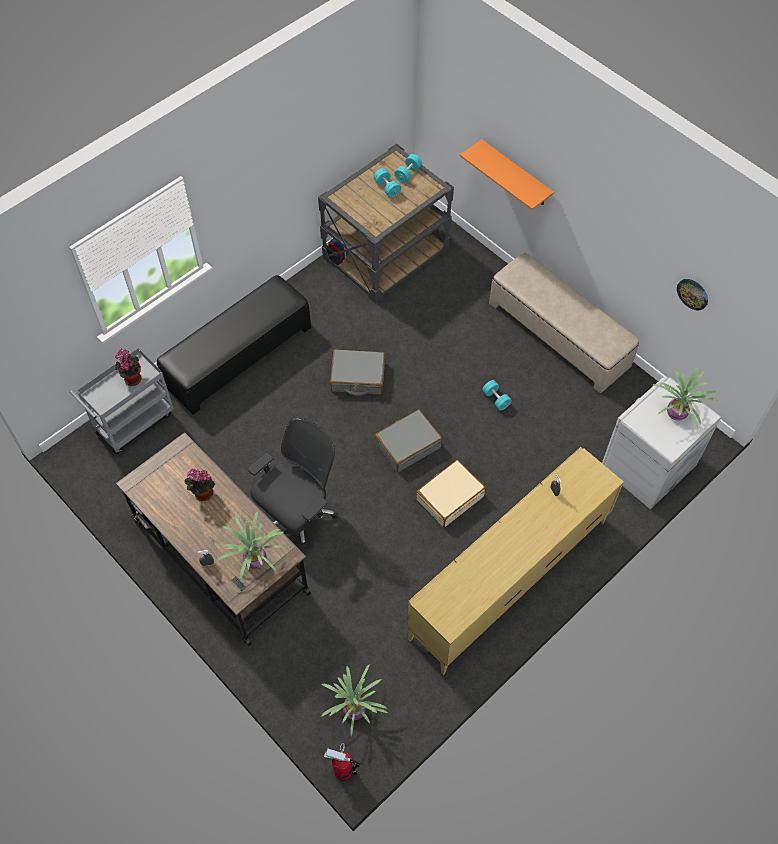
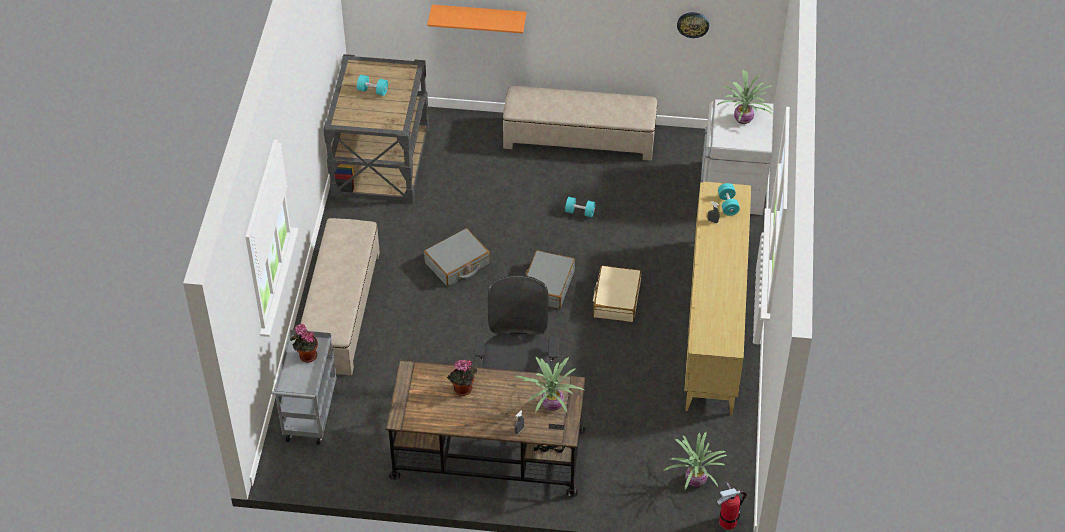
camera: 40 degrees left, 10 degrees down
(238, 355) = (341, 309): black bench -> beige bench
(408, 174) = (378, 71): turquoise dumbbell -> turquoise dumbbell (728, 205)

